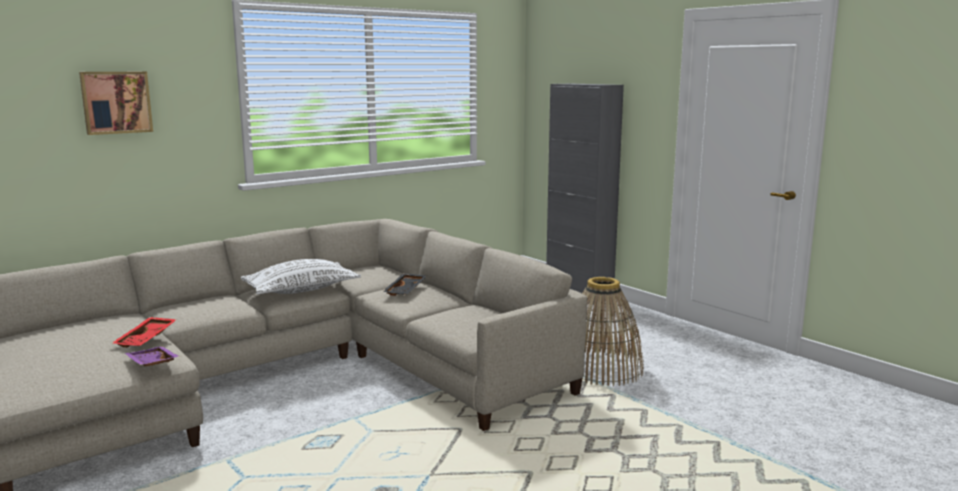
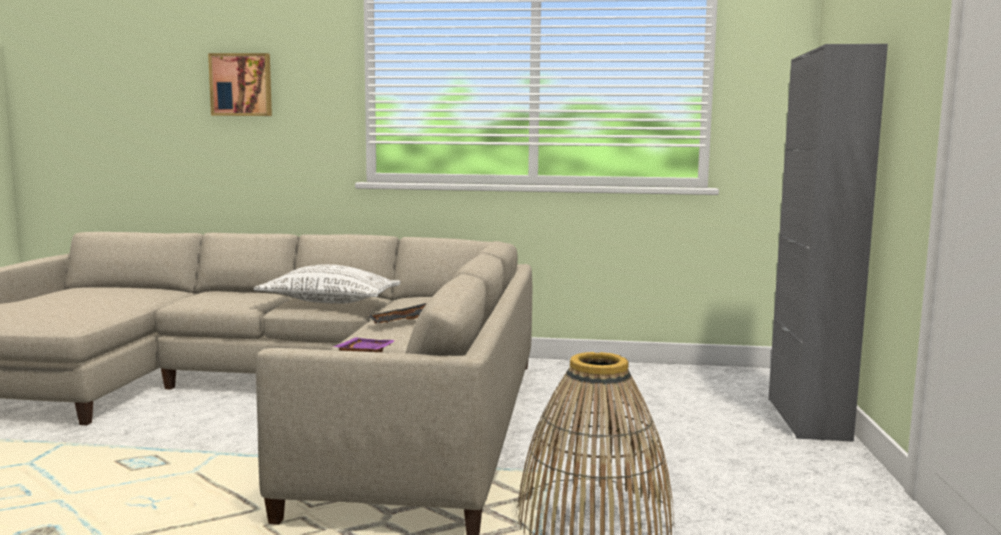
camera: 45 degrees right, 5 degrees down
(147, 339) = (112, 306): red tray -> none
(151, 364) = (53, 322): purple tray -> purple tray (364, 354)

